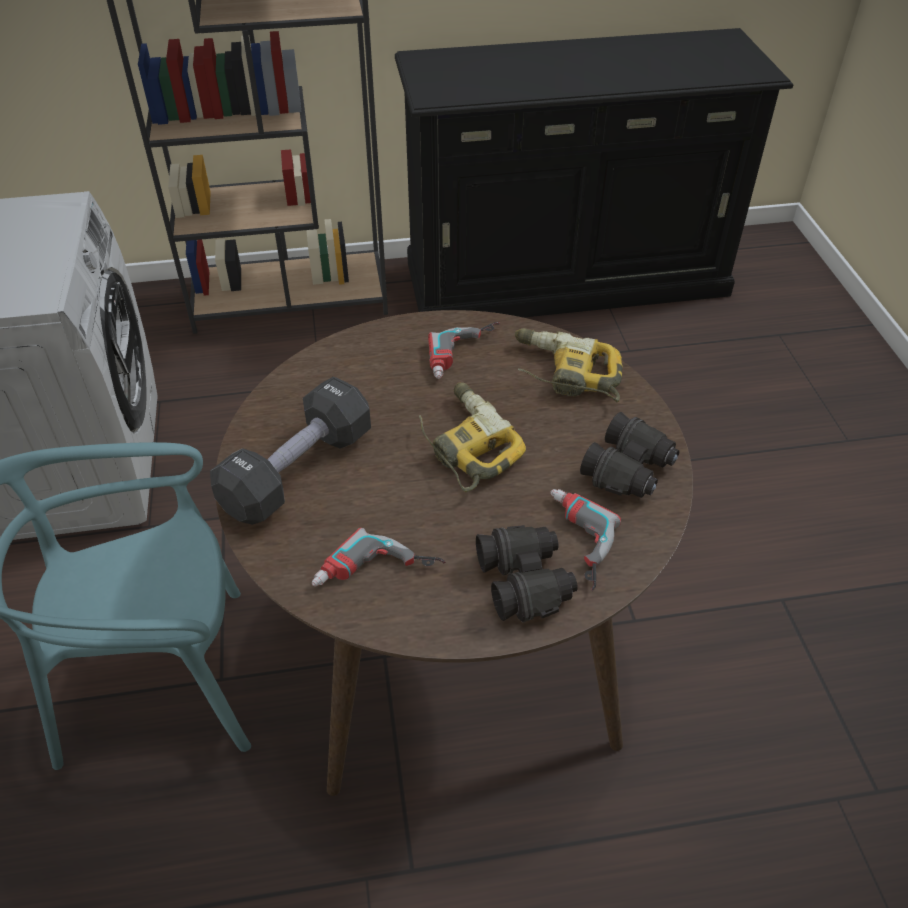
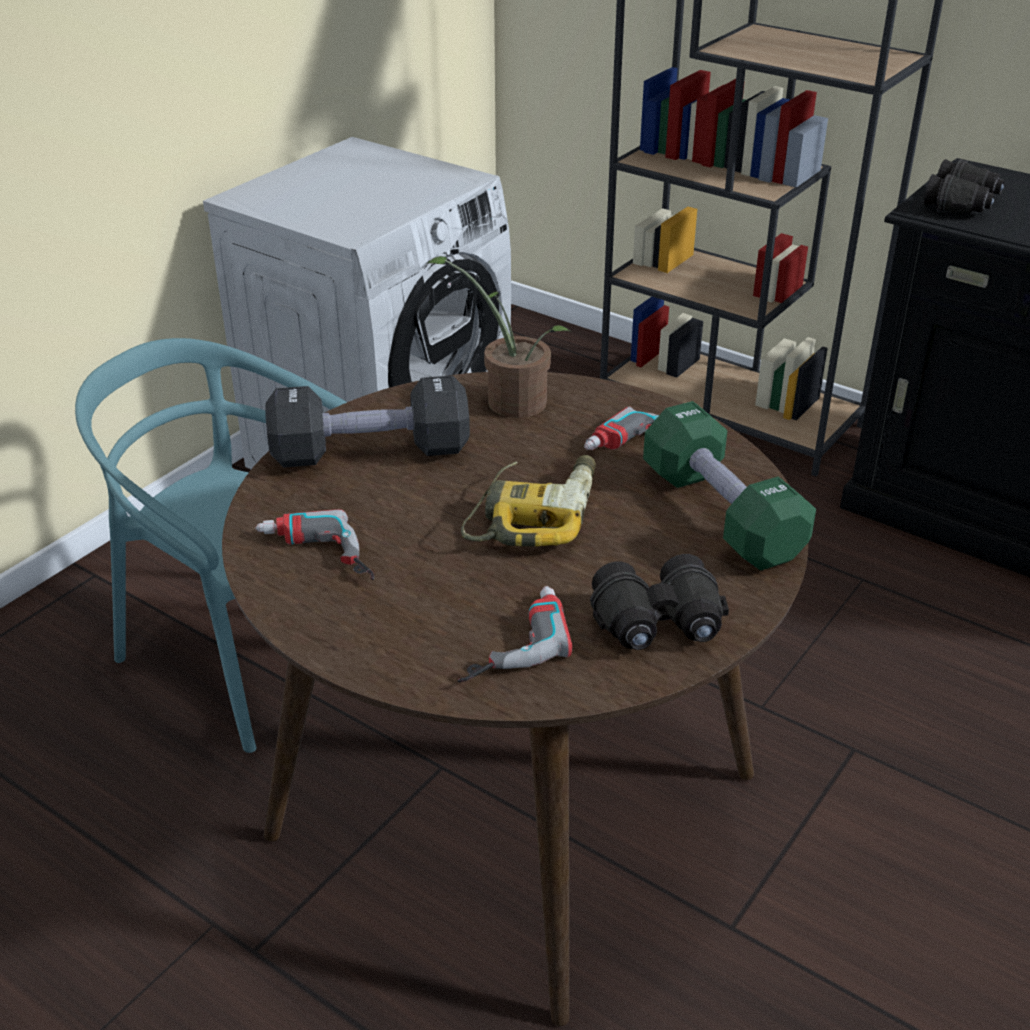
camera: 45 degrees right, 10 degrees down
(334, 371) = (509, 399): none -> potted plant
(525, 581) = (421, 640): black binoculars -> black binoculars (962, 204)
(564, 375) = (721, 514): power drill -> green dumbbell

